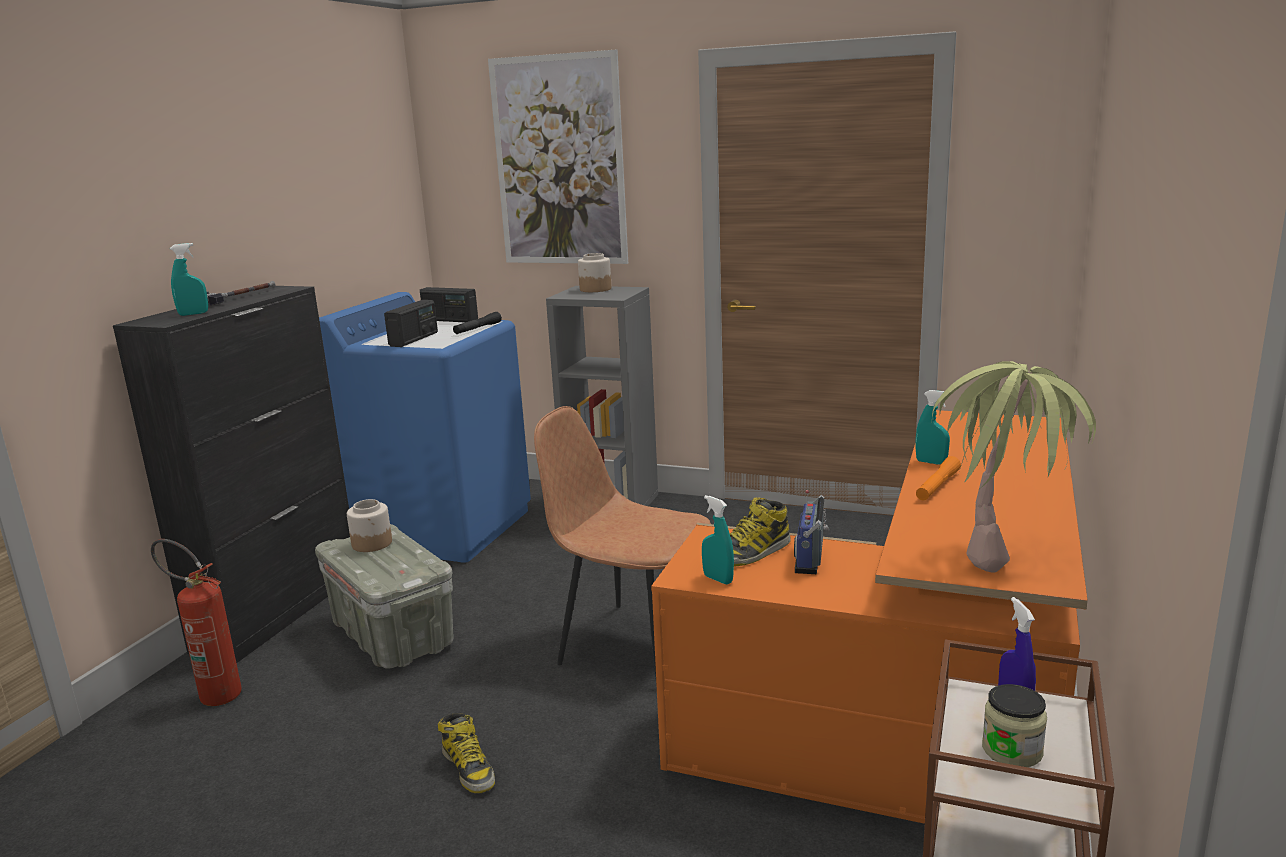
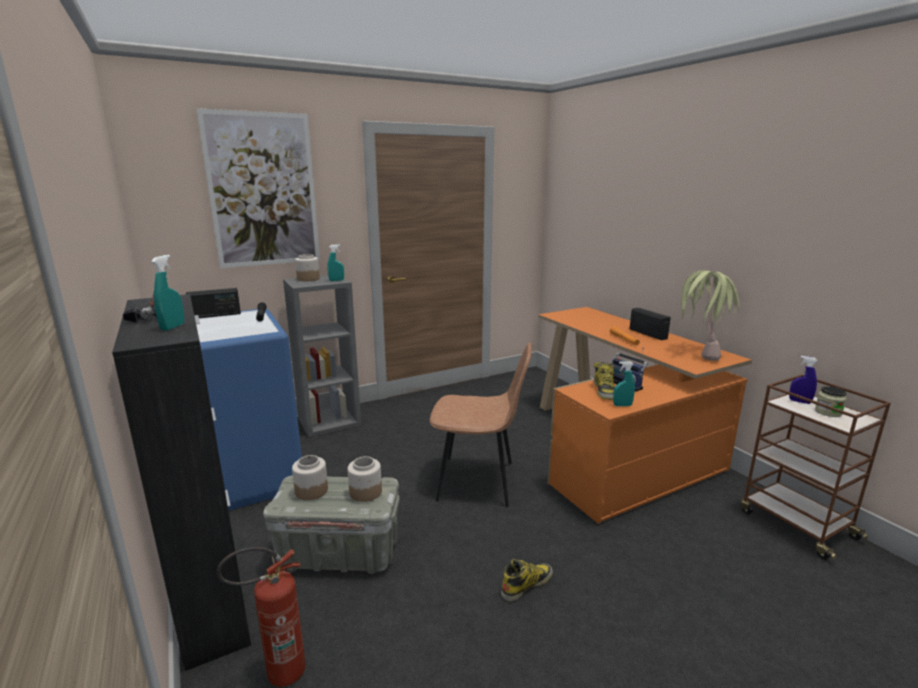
camera: 50 degrees left, 0 degrees up
(400, 566) = (365, 492): none -> jar
(414, 339) = (233, 331): radio -> radio (648, 334)
(469, 768) = (526, 584): boot -> boot turned 45 degrees counterclockwise
(633, 643) = (478, 481): brown chair -> brown chair turned 150 degrees counterclockwise
(931, 462) = (598, 332): turquoise spray bottle -> turquoise spray bottle (336, 280)

